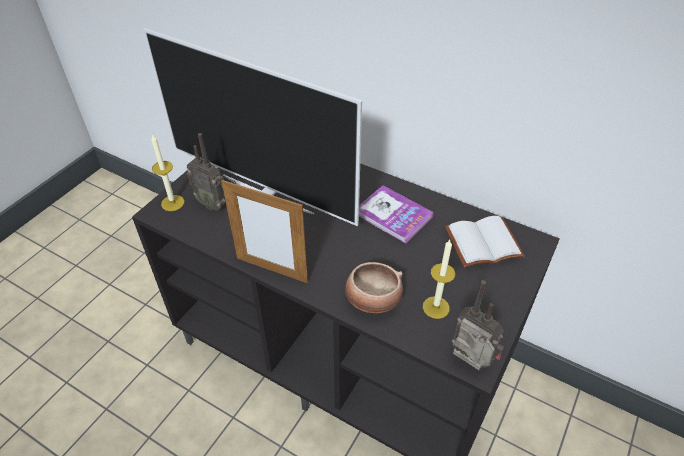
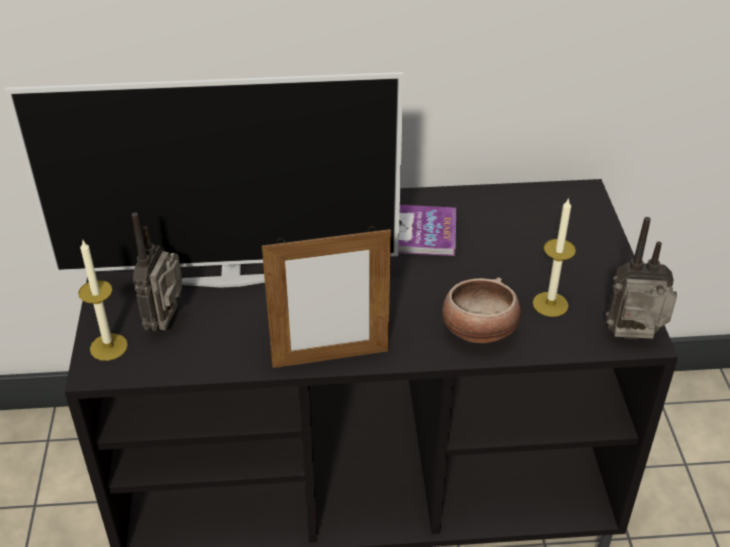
camera: 35 degrees left, 5 degrees down
(212, 203) = (168, 322): radio -> radio turned 105 degrees clockwise
(483, 244) = (535, 219): white book -> none

